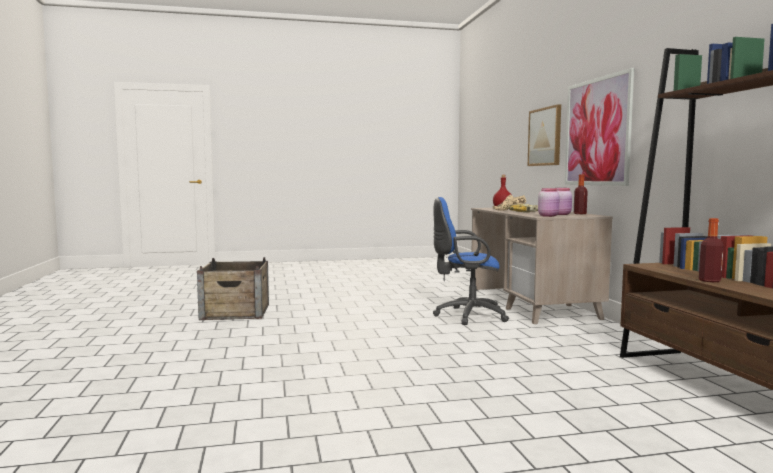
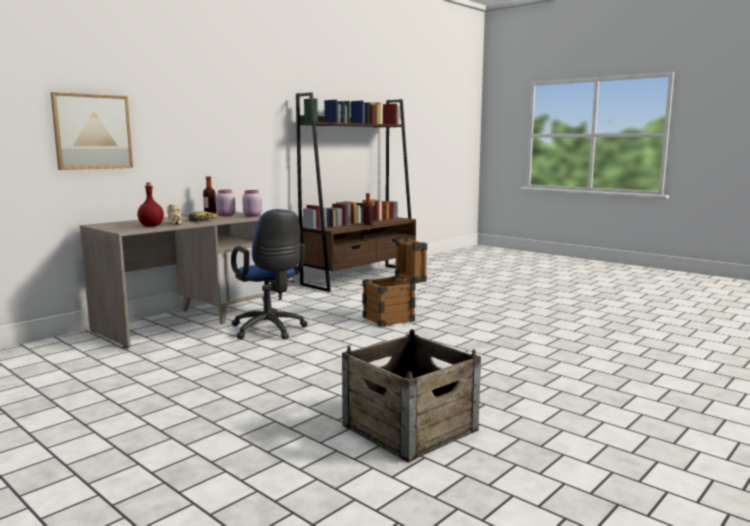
camera: 125 degrees left, 5 degrees up
(444, 355) = (394, 318): none -> crate
(597, 132) = (193, 135): picture -> none

